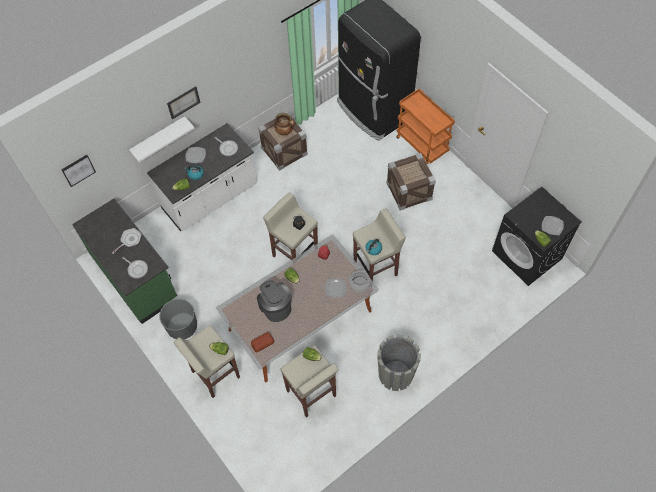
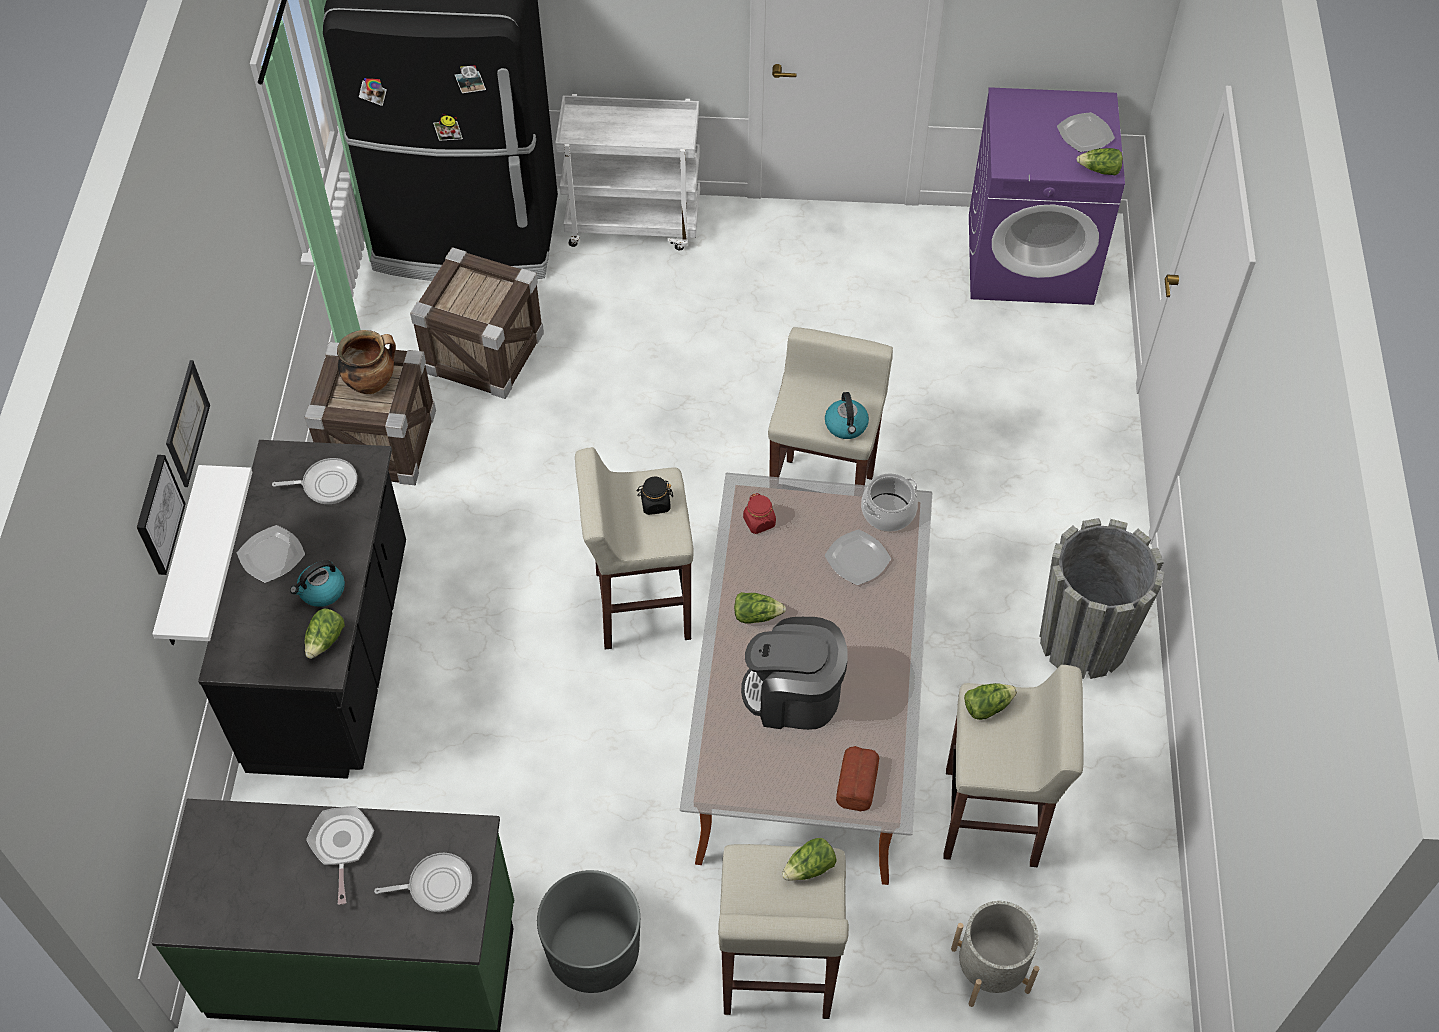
camera: 50 degrees left, 5 degrees down
(78, 170) = (98, 767): picture -> picture (158, 514)
(210, 198) = (333, 658): white counter -> black counter
(263, 428) = (990, 970): none -> grey planter
(409, 191) = (711, 319): crate -> crate (483, 352)
(422, 145) = (634, 223): orange cart -> white cart
(527, 255) = (1031, 258): black washing machine -> purple washing machine

